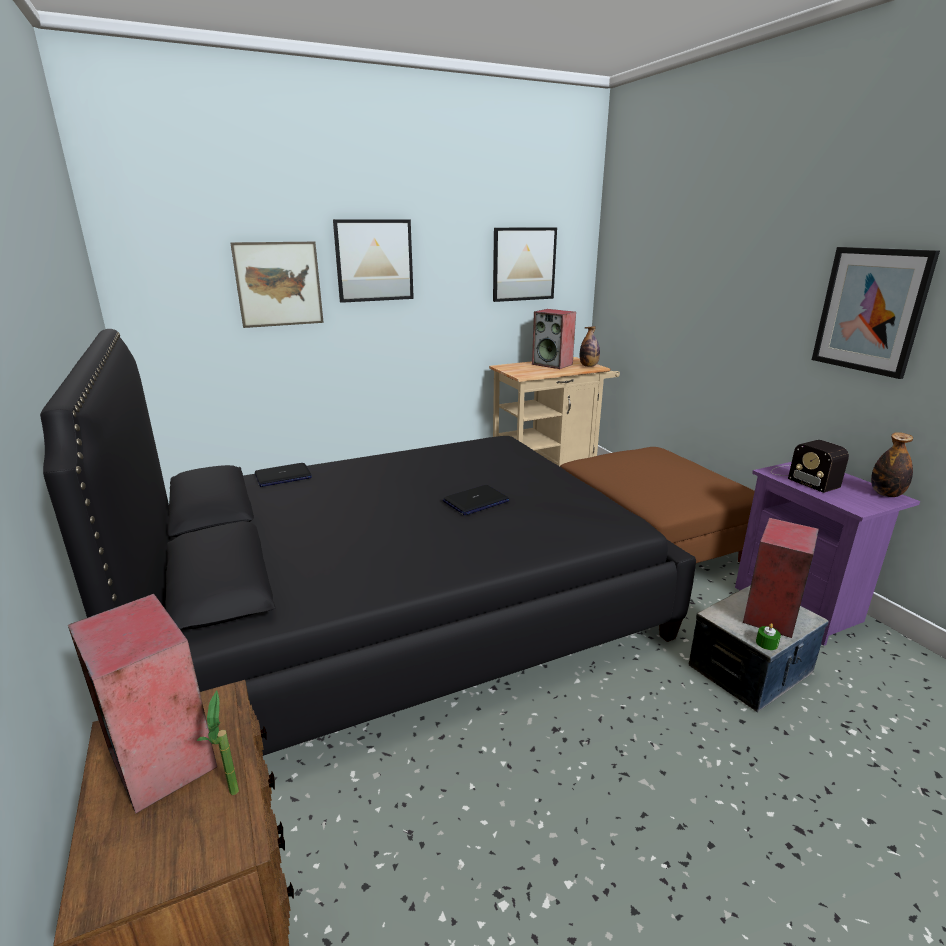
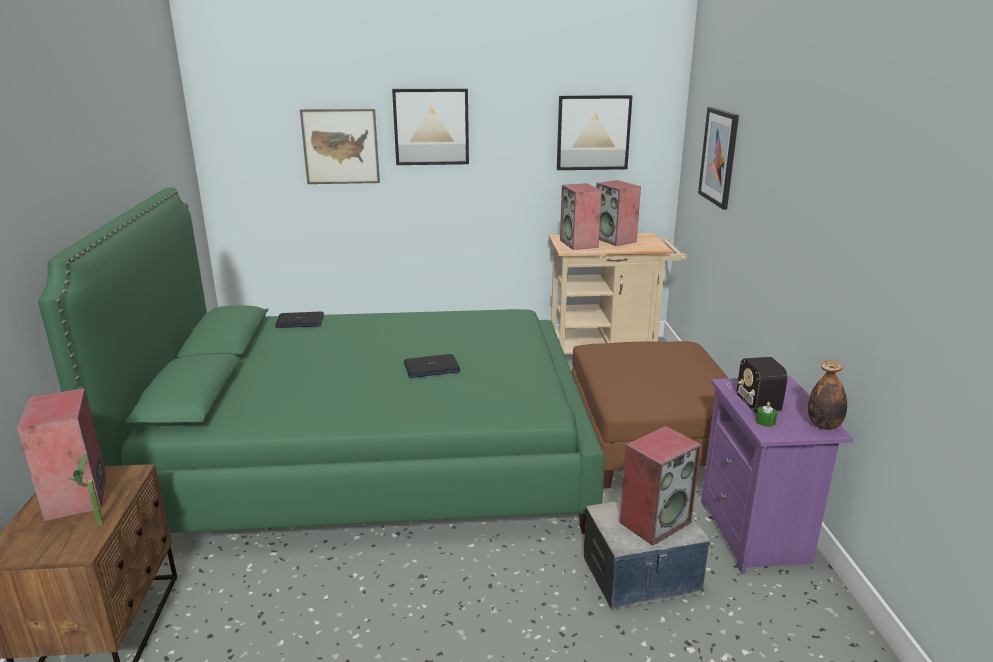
camera: 20 degrees right, 0 degrees up
(400, 608) = (370, 454): black bed -> green bed
(526, 370) = (579, 244): none -> speaker
(588, 366) = (651, 245): bottle -> none
(766, 643) = (623, 544): green candle -> green candle (765, 421)
(871, 310) = (841, 225): picture -> picture (719, 157)

